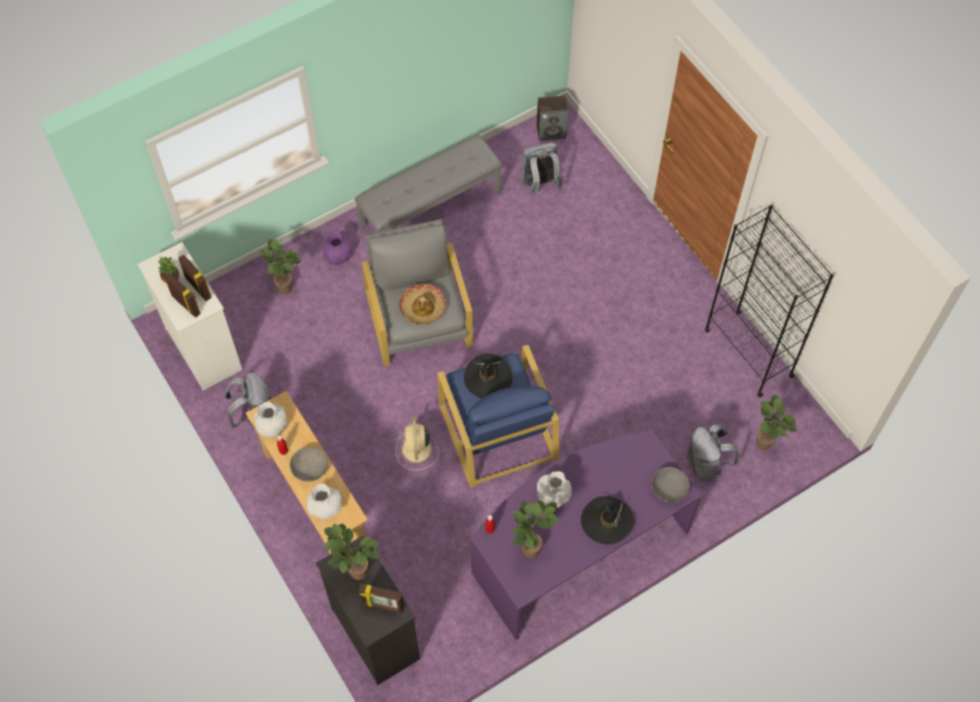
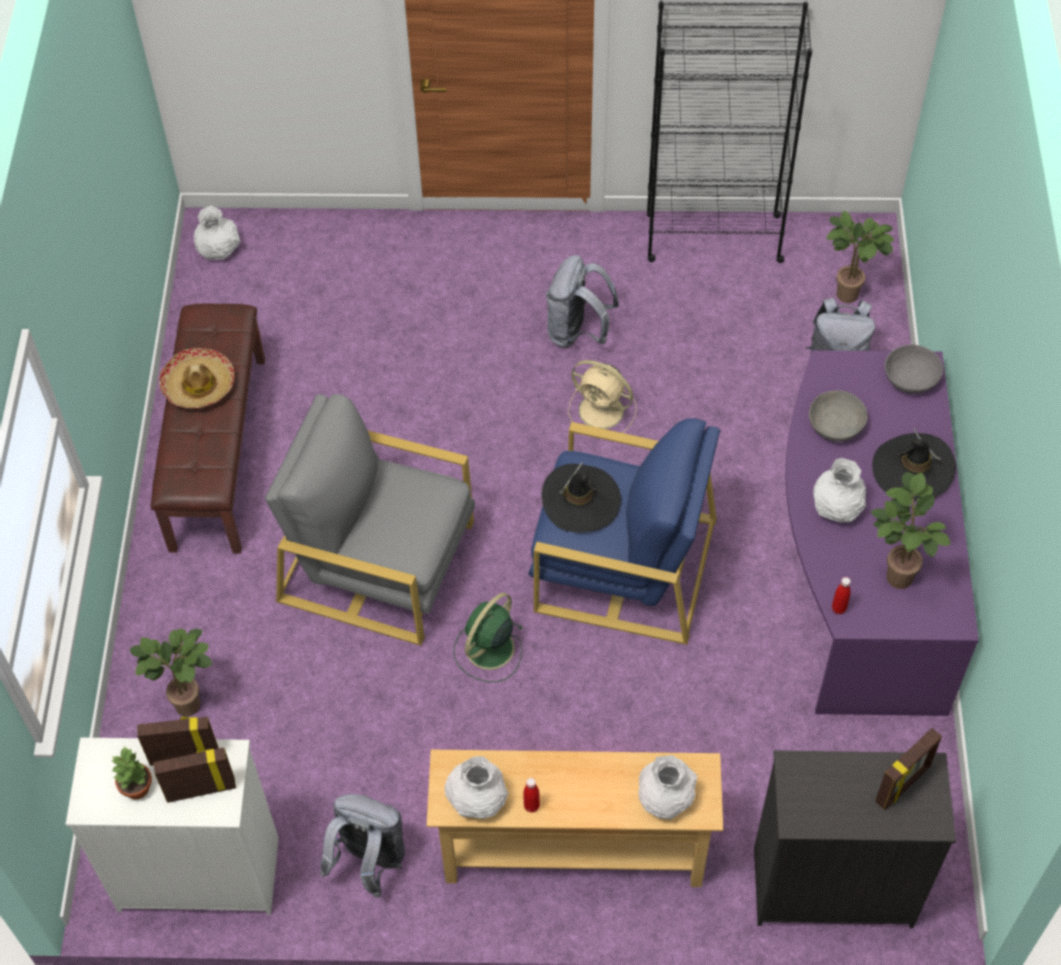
camera: 55 degrees left, 5 degrees down
(310, 469) = (586, 785): grey bowl -> grey bowl (836, 425)
(338, 256) = (194, 606): purple vase -> none
(355, 572) = (828, 793): potted plant -> none
(403, 397) = (488, 650): none -> green fan
(416, 450) = (584, 678): beige fan -> beige fan (603, 411)
(422, 308) = (410, 517): hat -> hat (199, 385)
(430, 209) = (217, 452): grey bench -> brown bench
(539, 184) = (289, 308): grey backpack -> grey backpack (578, 332)
(551, 131) = (220, 250): speaker -> white vase

